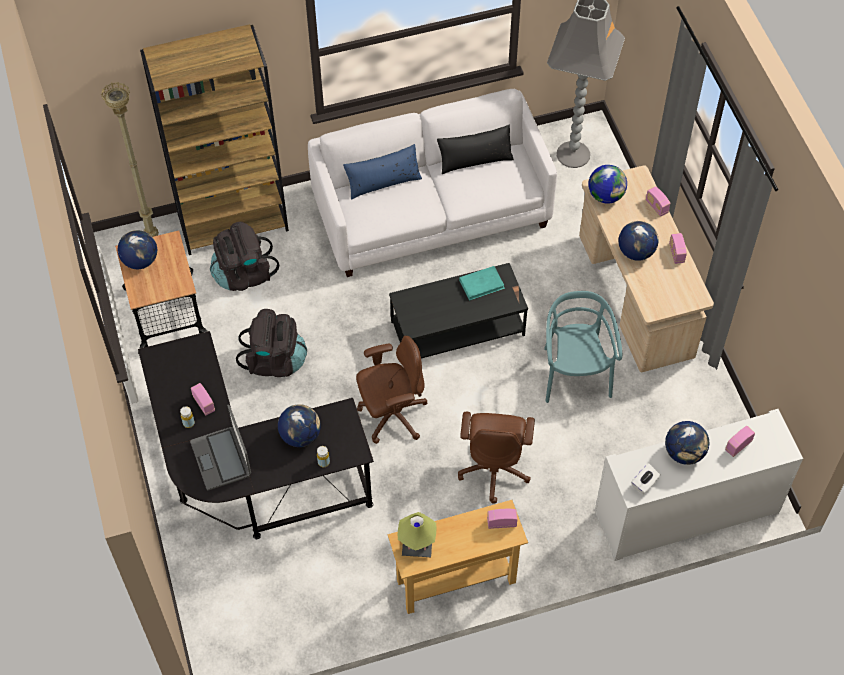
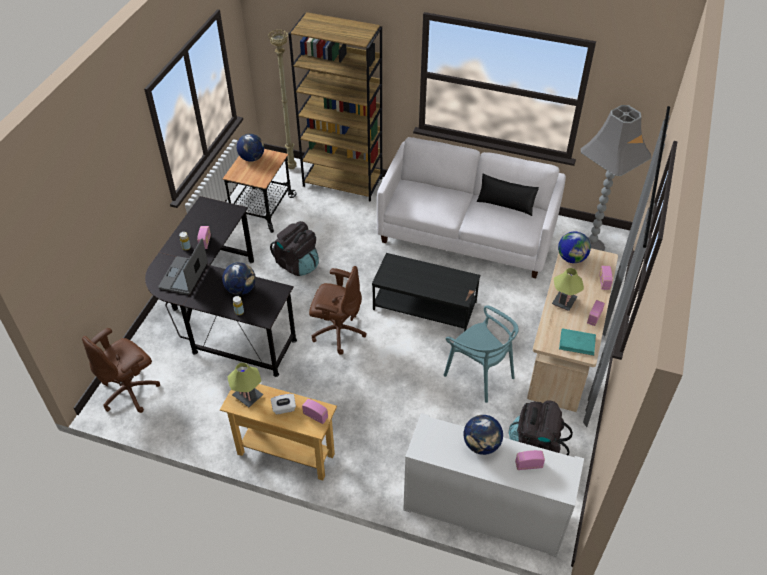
camera: 35 degrees right, 10 degrees down
(244, 274) = (323, 211): black backpack -> black backpack (536, 446)
(383, 182) = (435, 189): blue pillow -> none
(482, 284) = (450, 278): turquoise book -> turquoise book (577, 343)
(494, 469) = (373, 401): brown office chair -> brown office chair (131, 391)
(574, 374) = (479, 374): turquoise chair -> turquoise chair turned 105 degrees clockwise
(636, 252) = (564, 302): globe -> table lamp
(644, 483) = (433, 447): white tissue box -> white tissue box (284, 408)

